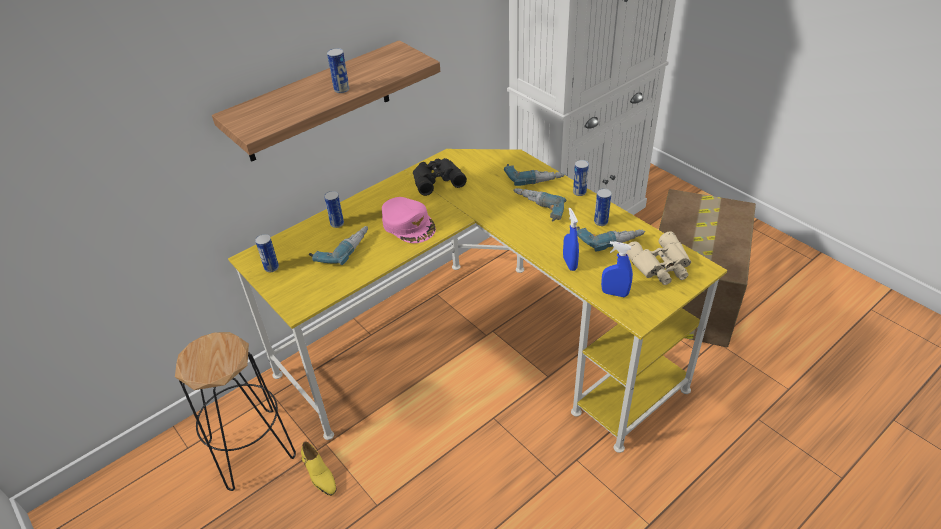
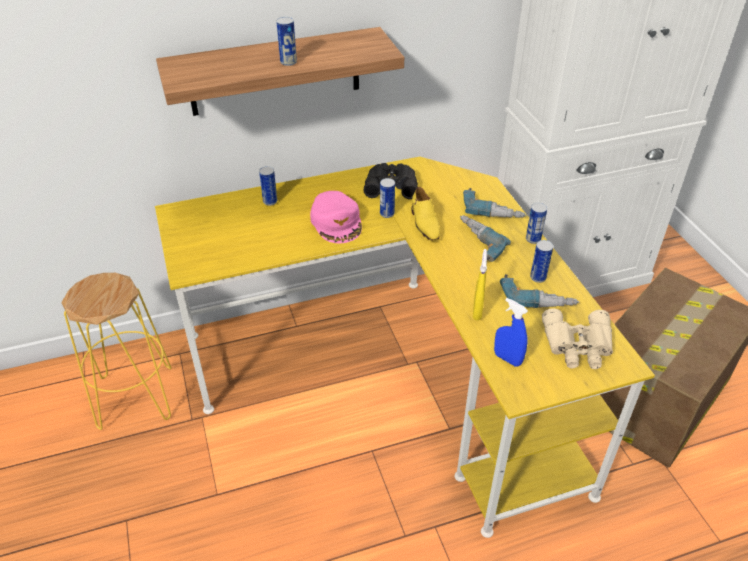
camera: 20 degrees right, 0 degrees up
(252, 449) = (135, 398): black stool -> yellow stool
(271, 267) = (186, 226): can -> can (387, 214)
(319, 475) = (181, 444): yellow shoe -> yellow shoe (424, 224)
(341, 248) = (259, 226): power drill -> none
(569, 263) = (477, 311): blue spray bottle -> yellow spray bottle

